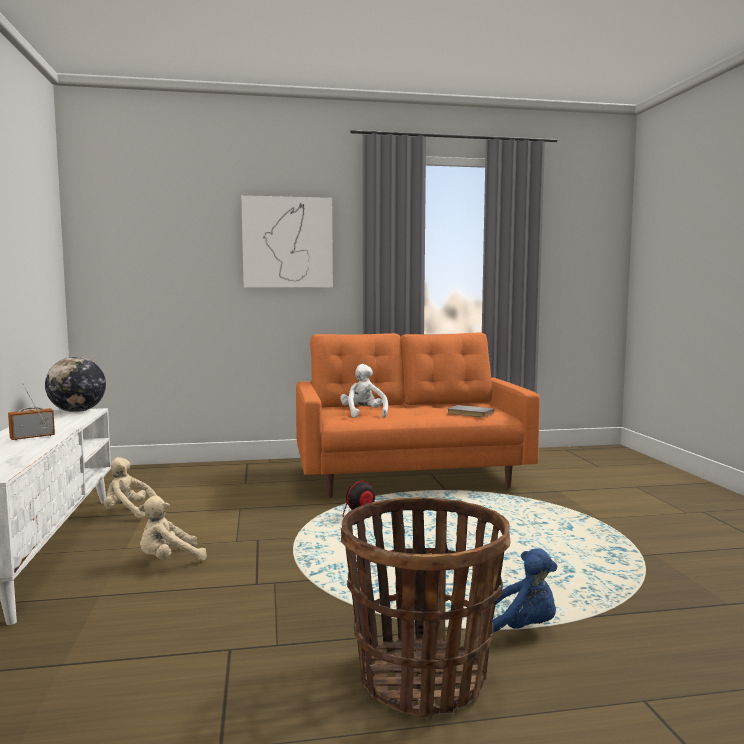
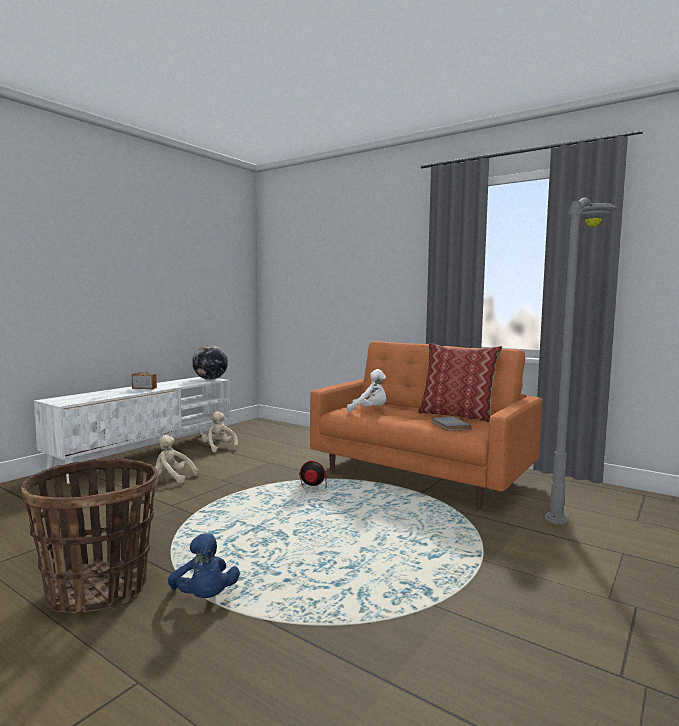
camera: 45 degrees right, 0 degrees up
(287, 242) = (379, 266): picture -> none
(363, 414) = (369, 410): white plush toy -> white plush toy turned 75 degrees clockwise
(443, 405) = (457, 415): none -> pillow
(540, 464) = (570, 499): none -> grey floor lamp

